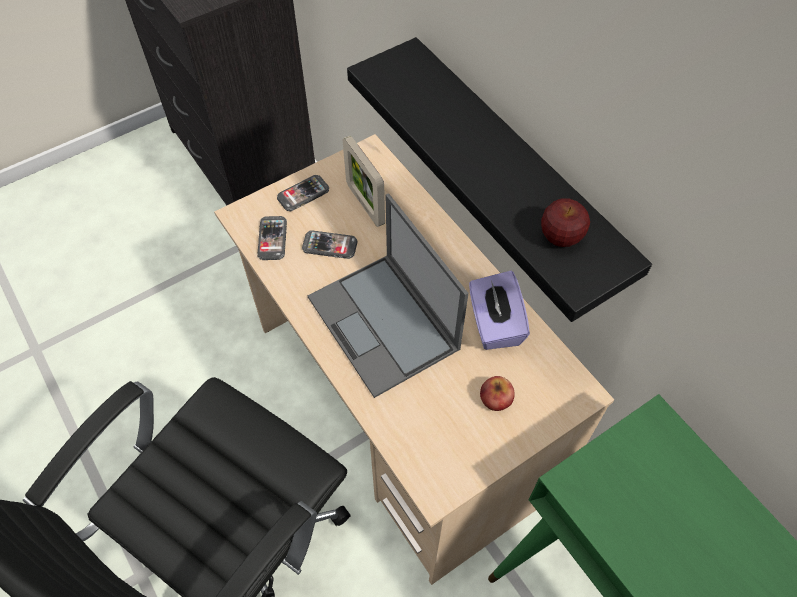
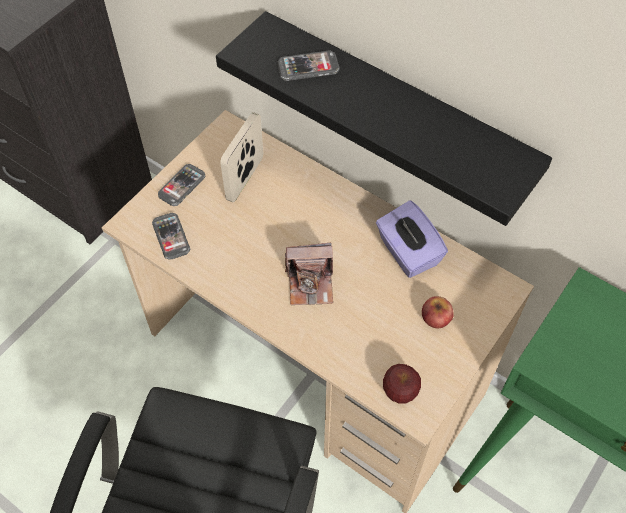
camera: 20 degrees left, 0 degrees up
(330, 246) = (229, 227): phone -> phone (308, 67)
(365, 204) = (245, 179): picture frame -> picture frame turned 75 degrees clockwise
(384, 324) = (310, 283): laptop -> camera
(560, 237) = (470, 156): apple -> apple (399, 391)

